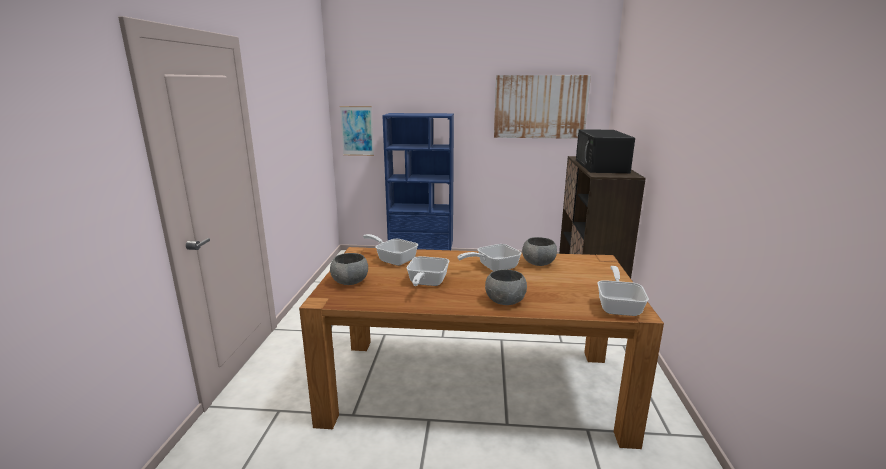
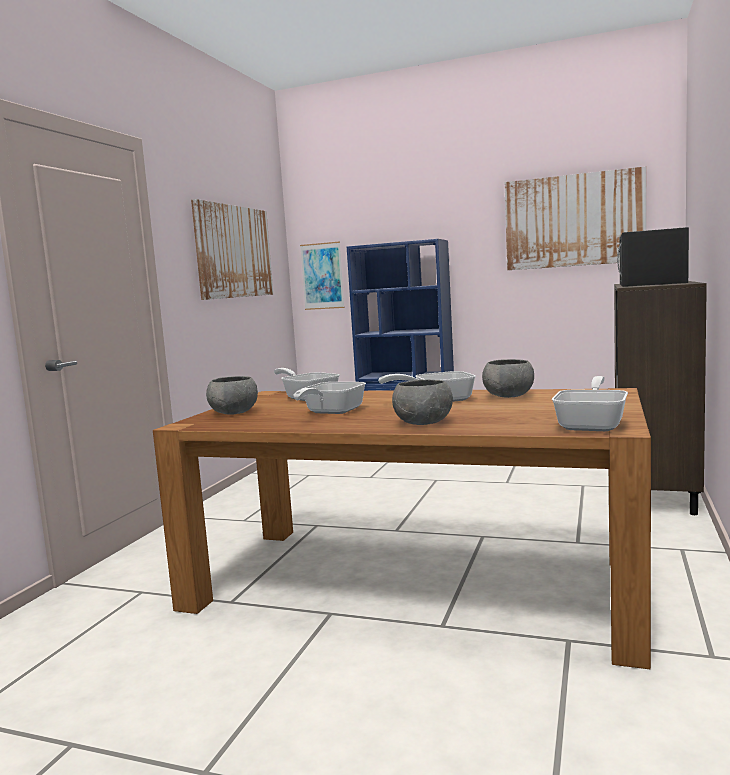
camera: 15 degrees right, 10 degrees down
(299, 119) = (234, 252): none -> picture

